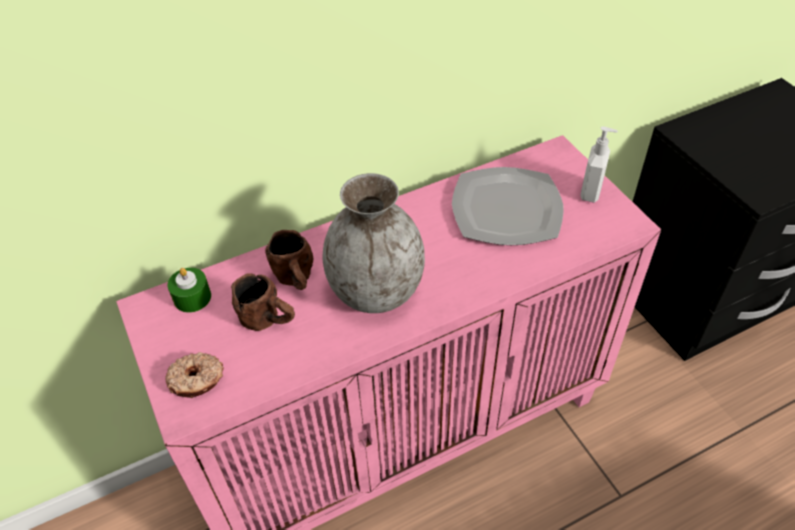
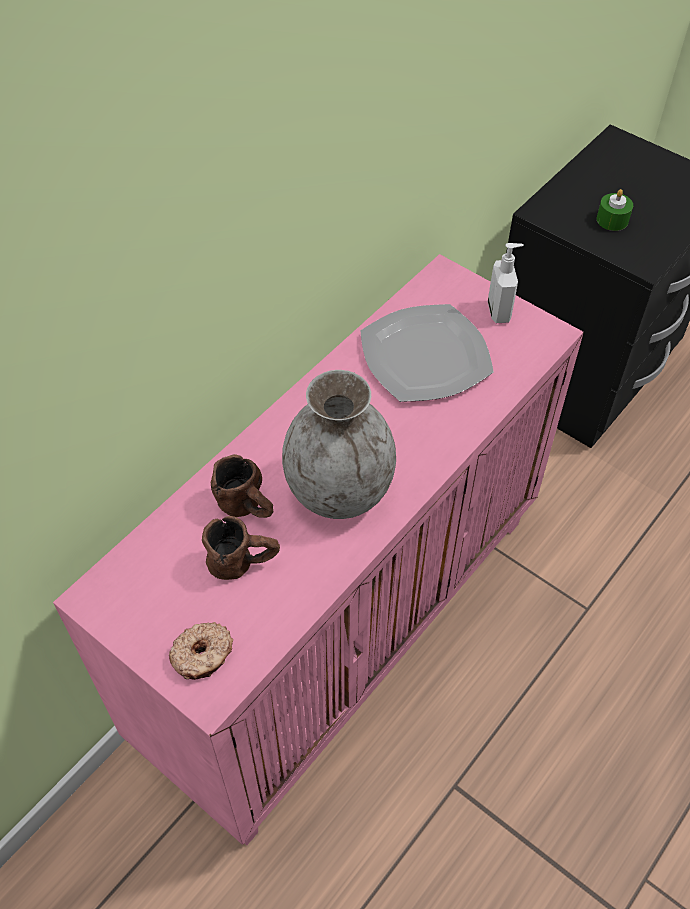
camera: 25 degrees left, 5 degrees up
(192, 297) = (141, 567): green candle -> green candle (612, 220)

